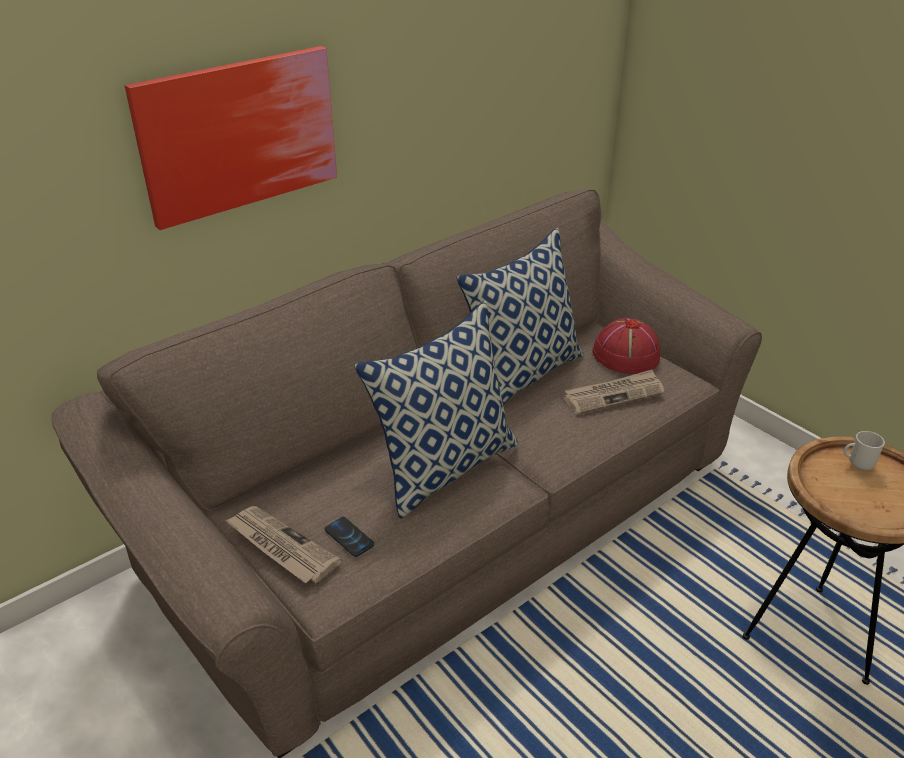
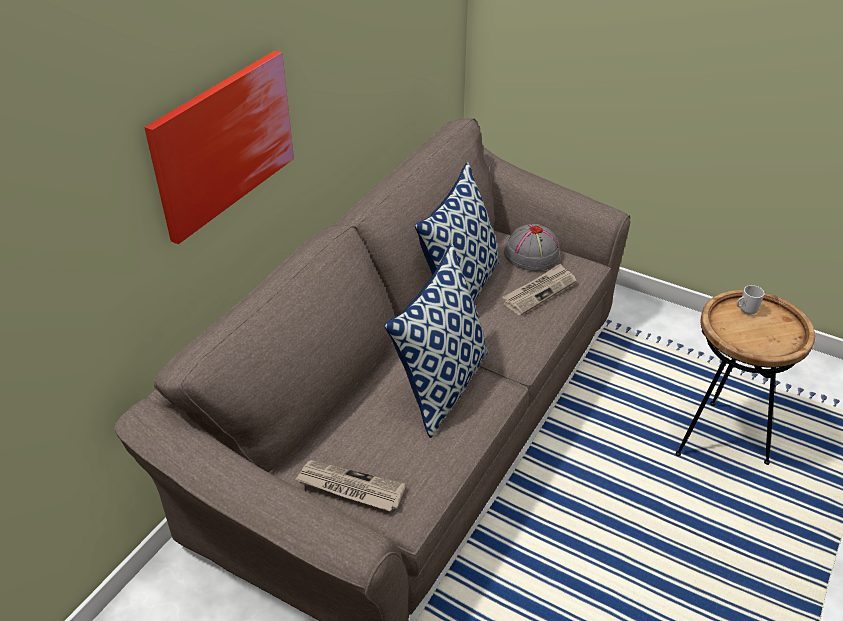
camera: 20 degrees left, 5 degrees up
(349, 537) = (400, 464): phone -> none
(625, 355) = (531, 254): red hat -> grey hat

